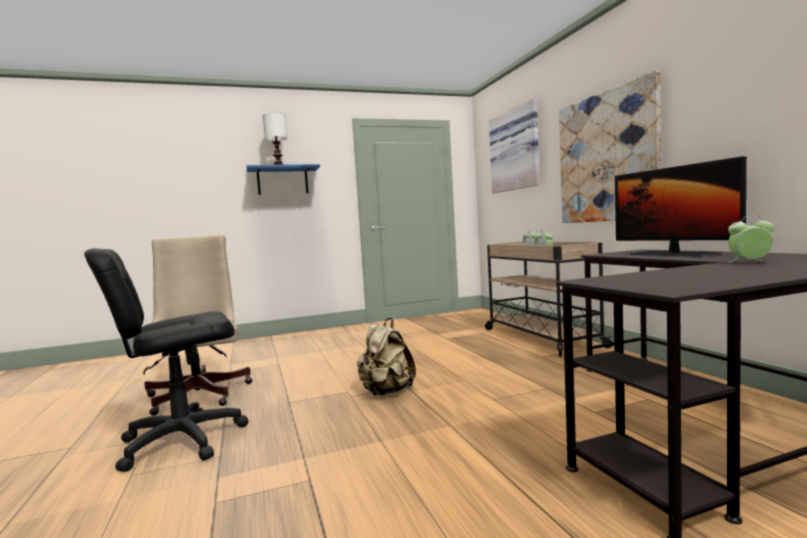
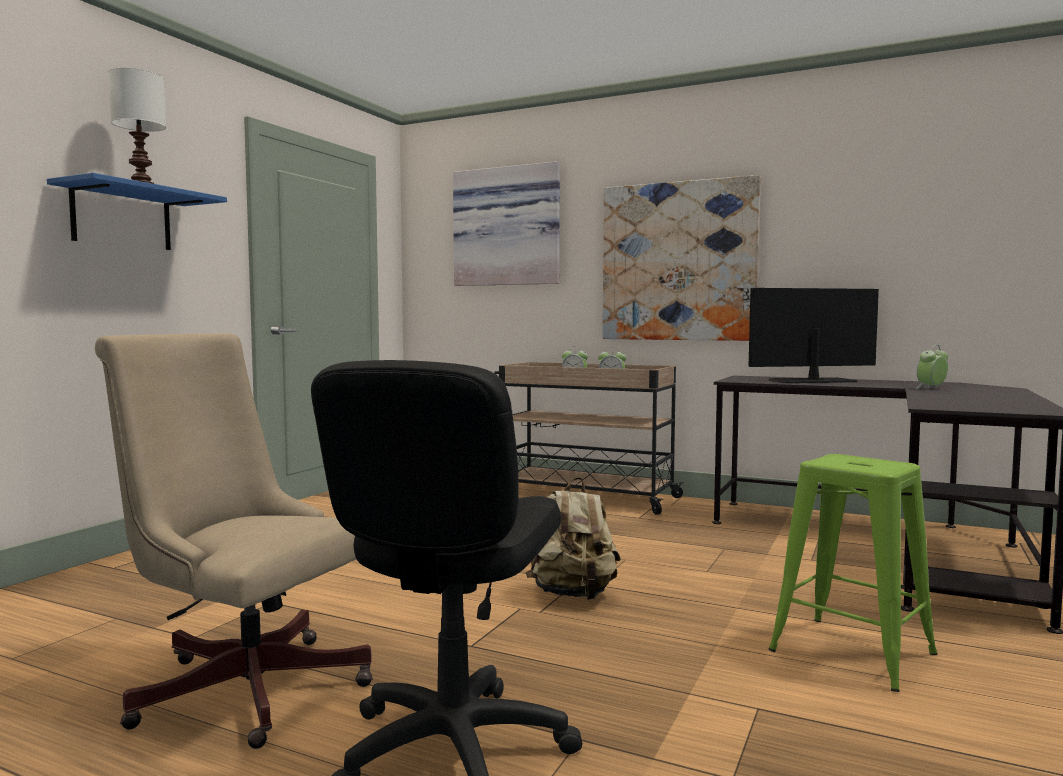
camera: 45 degrees left, 0 degrees up
(442, 478) = (853, 653): none -> green stool
(673, 254) = (812, 381): monitor -> monitor turned 150 degrees clockwise

